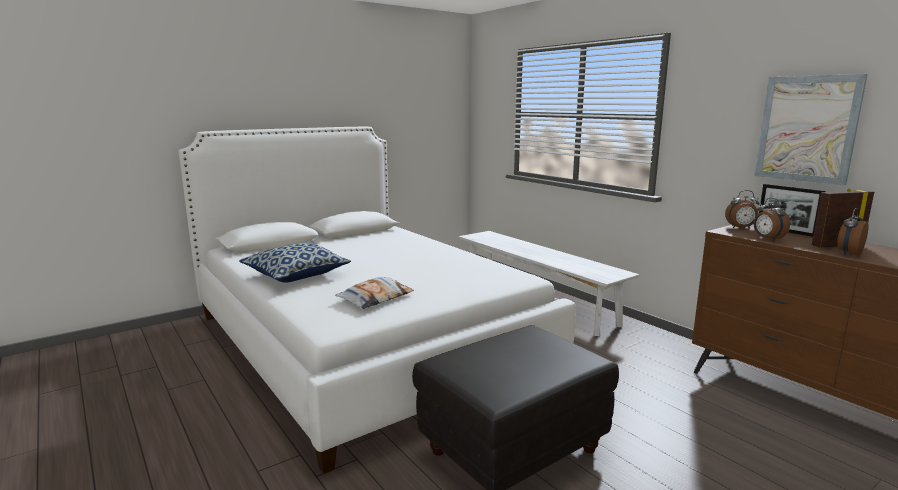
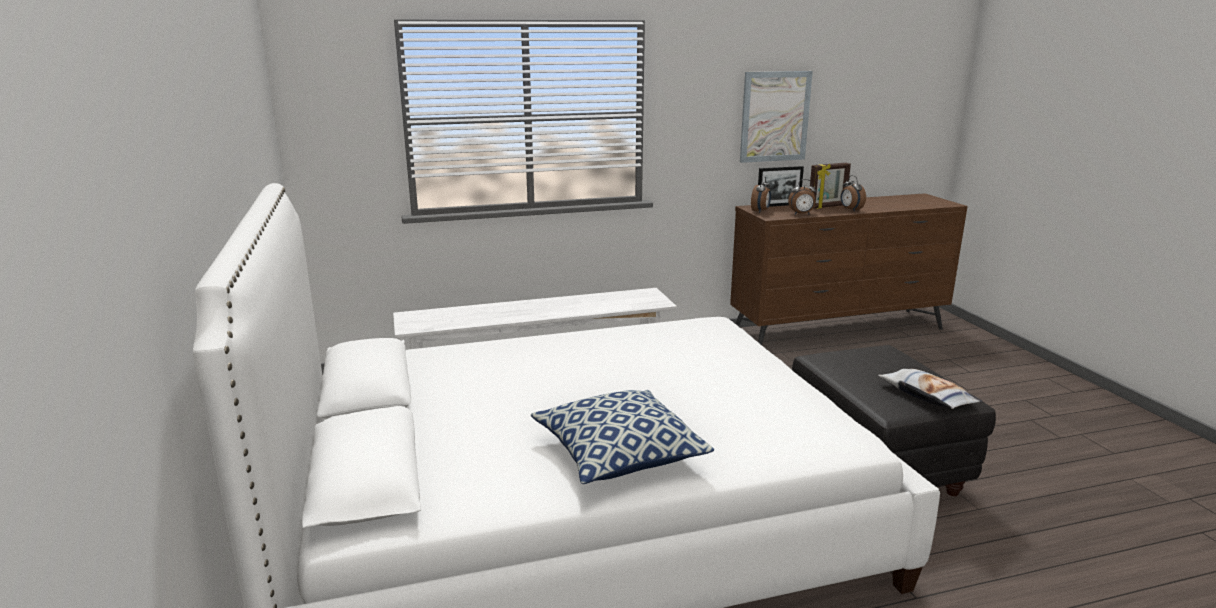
camera: 70 degrees left, 5 degrees up
(375, 298) = (758, 405): pillow -> pillow (927, 395)
(836, 245) = (827, 206): picture frame -> picture frame turned 120 degrees counterclockwise

